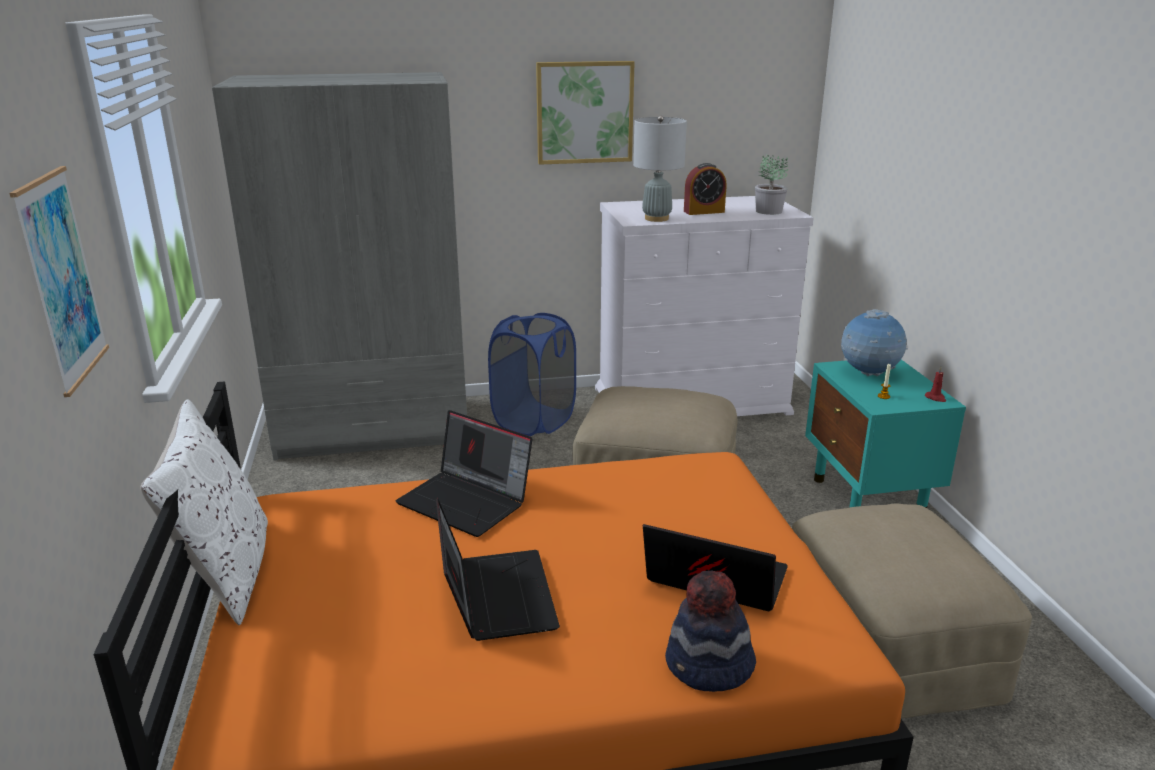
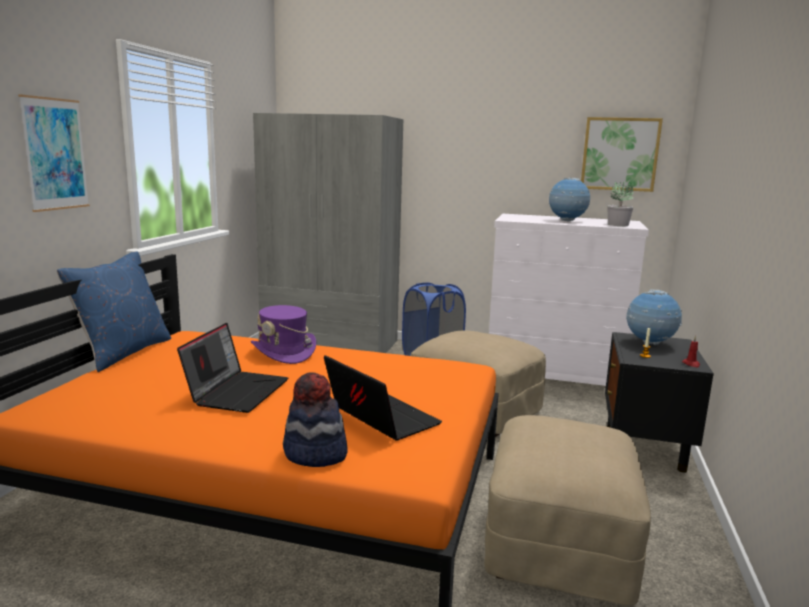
camera: 25 degrees right, 10 degrees down
(225, 572) = (123, 352): white pillow -> blue pillow
(467, 501) = (284, 352): laptop -> purple hat
(584, 112) = (497, 150): picture -> picture (619, 154)
(656, 218) = (525, 220): grey table lamp -> none
(704, 212) = (567, 221): alarm clock -> globe
(869, 496) = (644, 450): turquoise nightstand -> black nightstand

